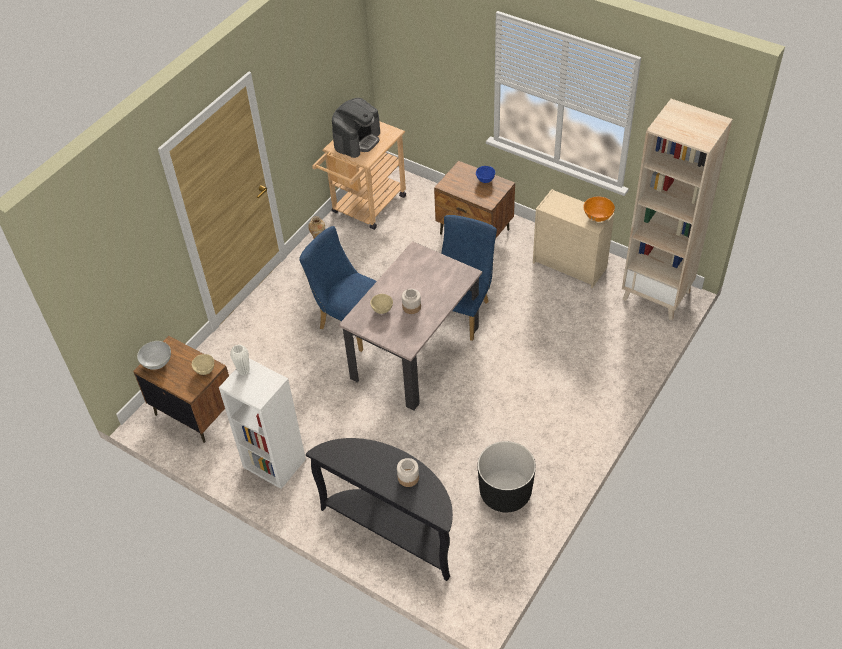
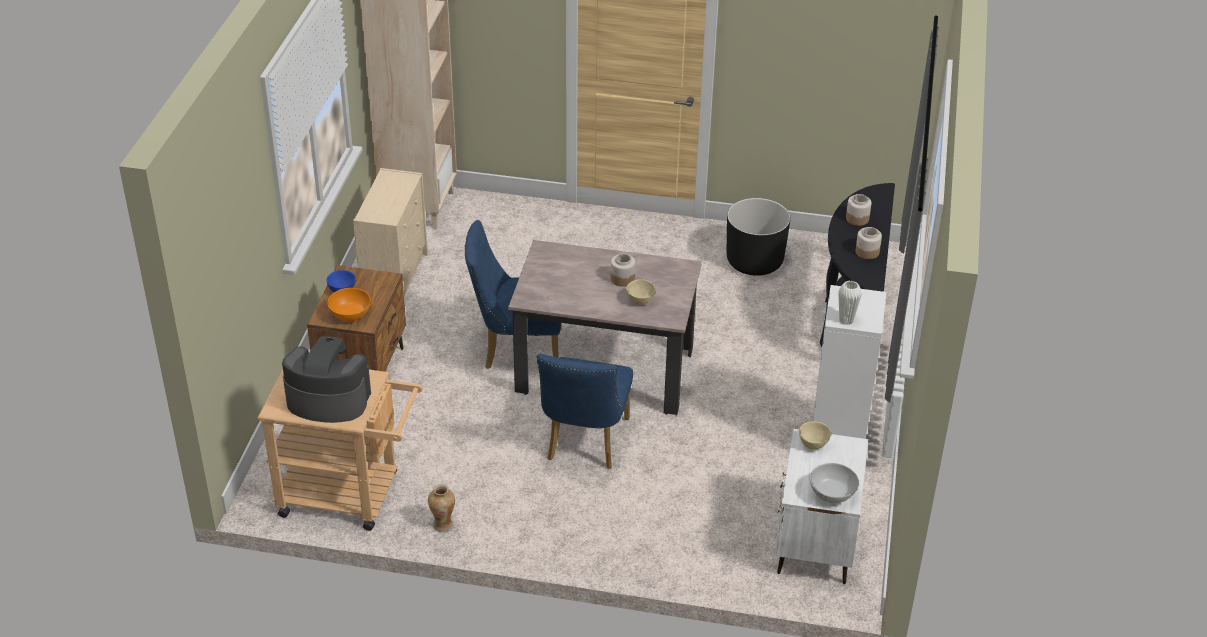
camera: 115 degrees left, 10 degrees down
(194, 412) = (815, 545): brown nightstand -> white nightstand
(361, 465) = (867, 252): none -> jar
(598, 216) = (392, 177): orange bowl -> orange bowl (350, 316)

